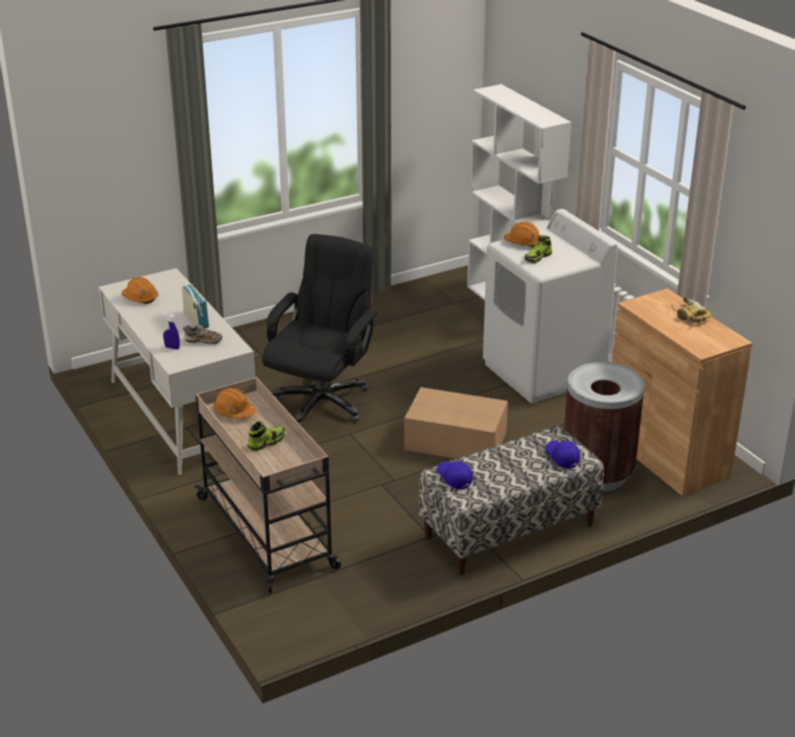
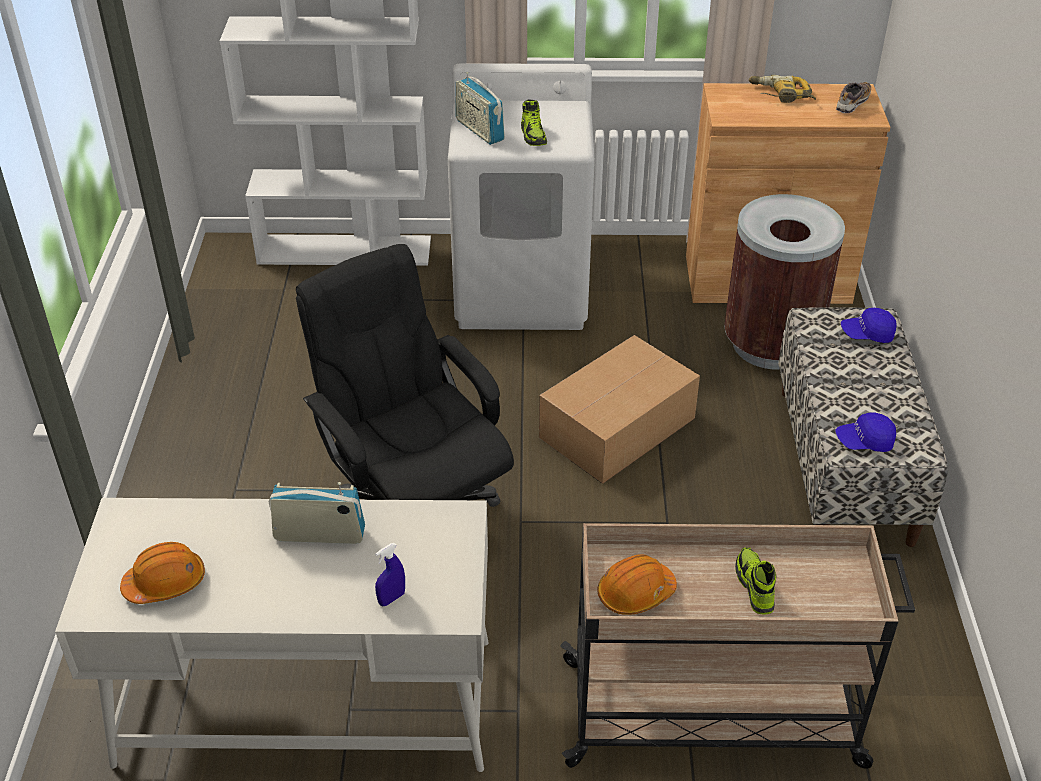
camera: 60 degrees left, 10 degrees up
(203, 341) = (401, 549): shoe -> shoe (852, 103)
(523, 242) = (479, 130): orange hard hat -> radio

